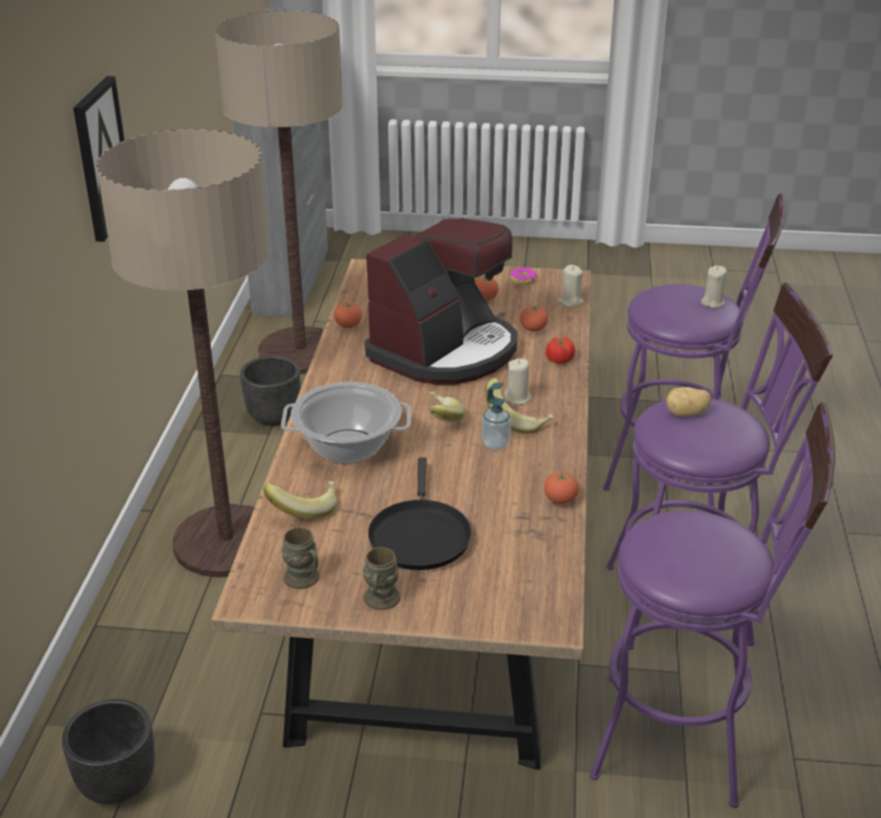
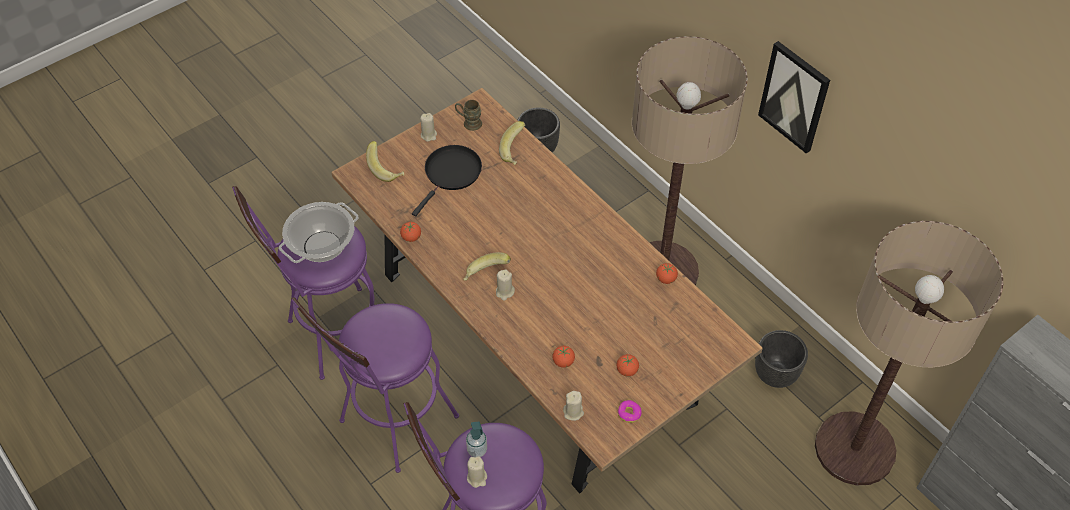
camera: 135 degrees right, 20 degrees up
(348, 446) = (544, 196): cooking pot -> cooking pot (322, 247)
(380, 602) = (429, 135): brown mug -> beige candle
(419, 535) = (451, 174): black frying pan -> black frying pan turned 75 degrees clockwise
(438, 420) = (525, 245): banana -> banana (386, 169)
(445, 351) = (587, 300): coffee machine -> none
(495, 444) = (479, 250): soap dispenser -> soap dispenser (477, 450)
(559, 360) = (517, 343): tomato -> none
(686, 414) = (399, 339): potato -> none

